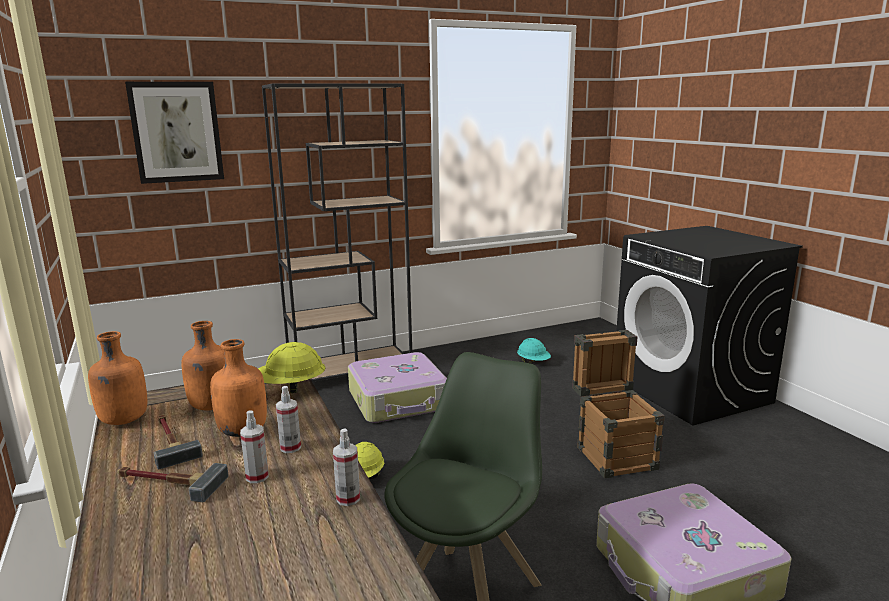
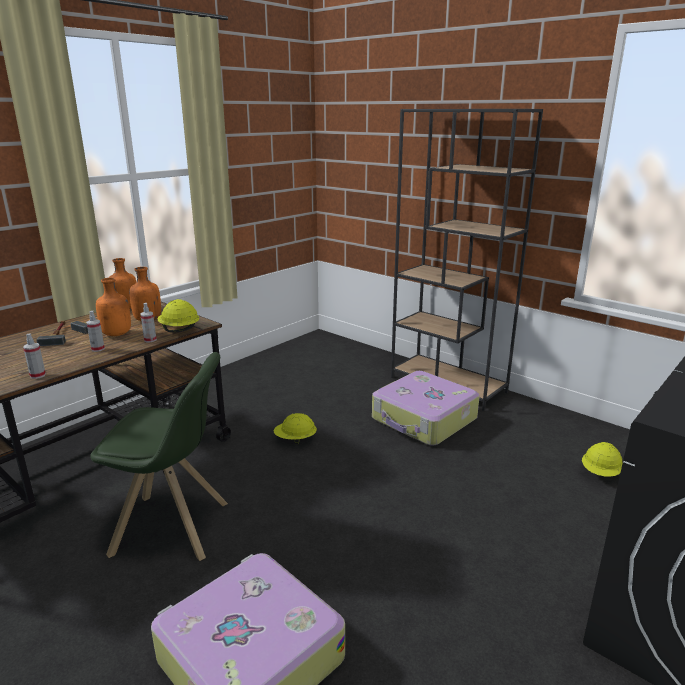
camera: 65 degrees right, 5 degrees up
(176, 132) = (374, 146): picture -> none
(257, 476) = (63, 350): spray bottle -> spray bottle (150, 340)
(533, 362) = (600, 473): turquoise hard hat -> yellow hard hat
(612, 453) = (442, 573): crate -> none

